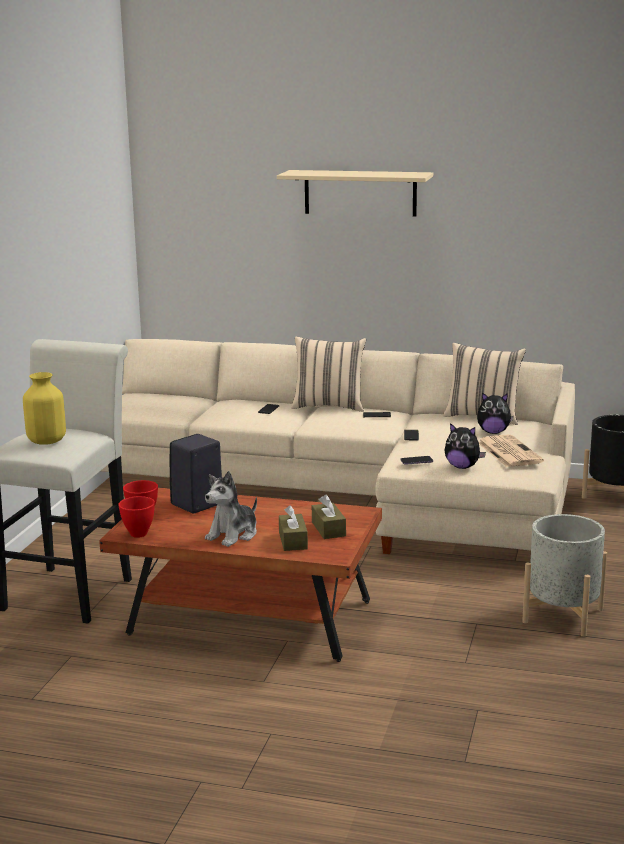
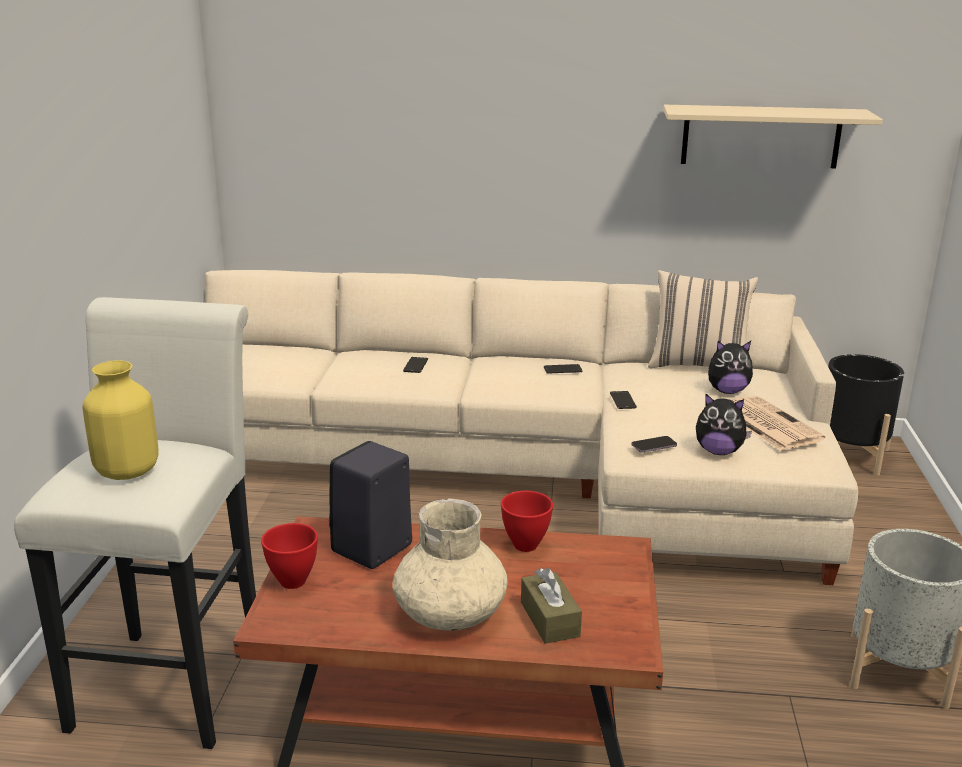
camera: 10 degrees left, 5 degrees up
(139, 534) = (297, 622): red bowl -> red bowl (526, 546)
(233, 535) = (451, 613): plush toy -> beige vase
(328, 529) = (593, 589): brown tissue box -> none
(329, 406) = (492, 356): beige pillow -> none
(360, 193) = (527, 69): beige shelf -> beige shelf (761, 136)

